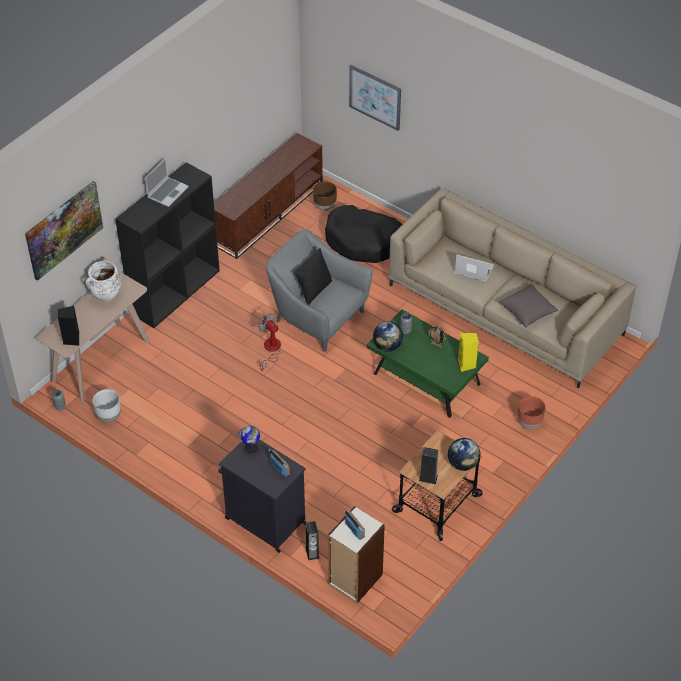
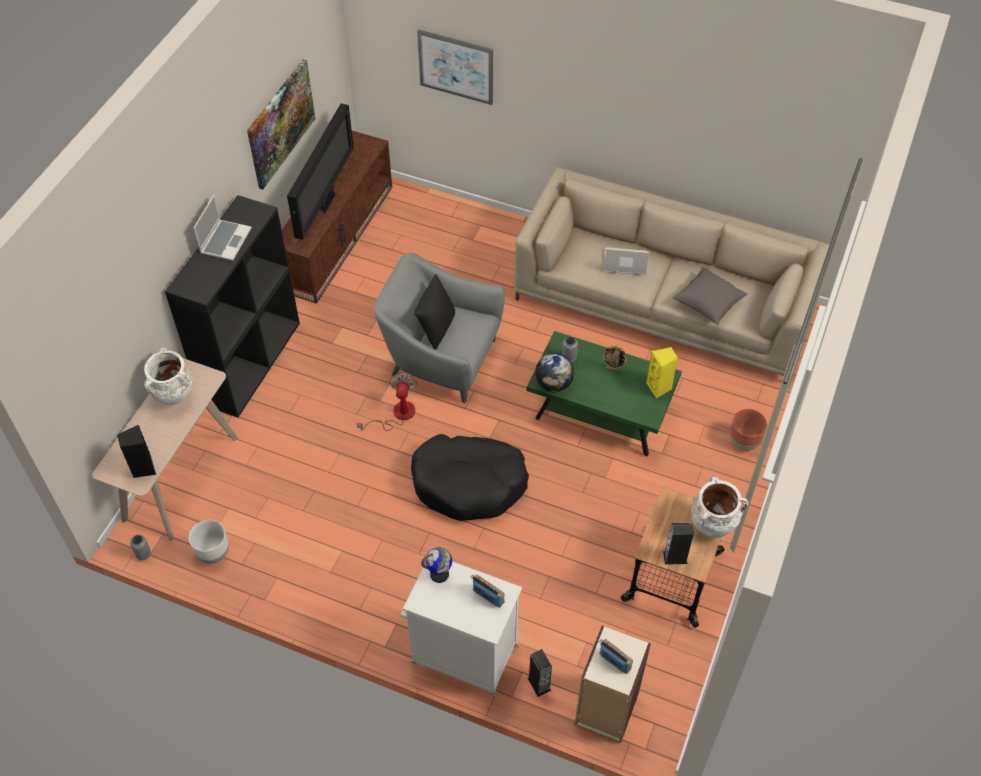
camera: 15 degrees left, 5 degrees up
(64, 229) = (101, 324): picture -> picture (280, 123)
(261, 182) = (327, 201): none -> television
(264, 520) = (462, 653): black cabinet -> white cabinet
(270, 350) = (397, 415): fan -> fan turned 60 degrees clockwise
(325, 206) = (404, 215): brown planter -> none
(364, 241) = (466, 250): black dog bed -> black dog bed (469, 483)
(463, 464) = (711, 526): globe -> white vase

